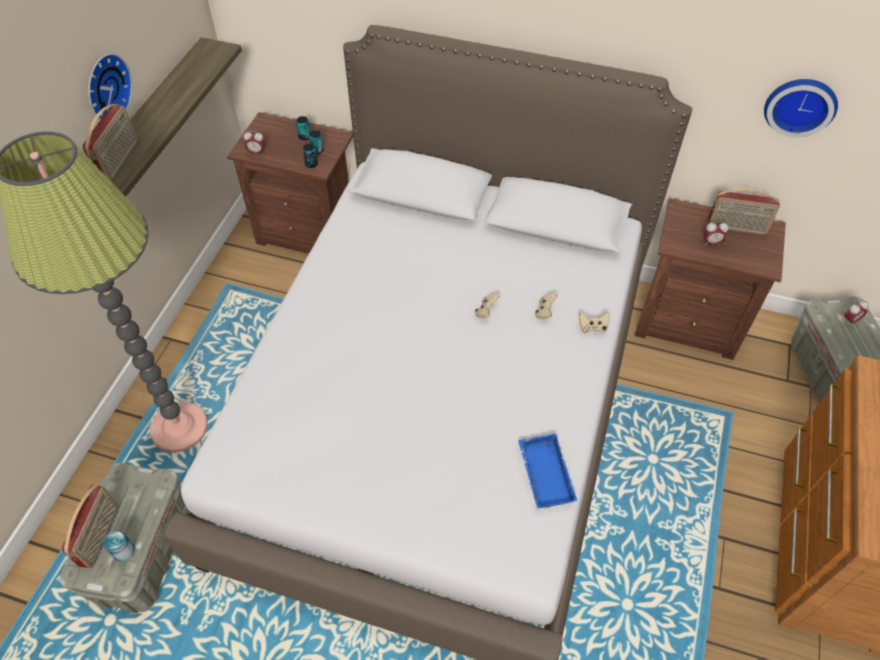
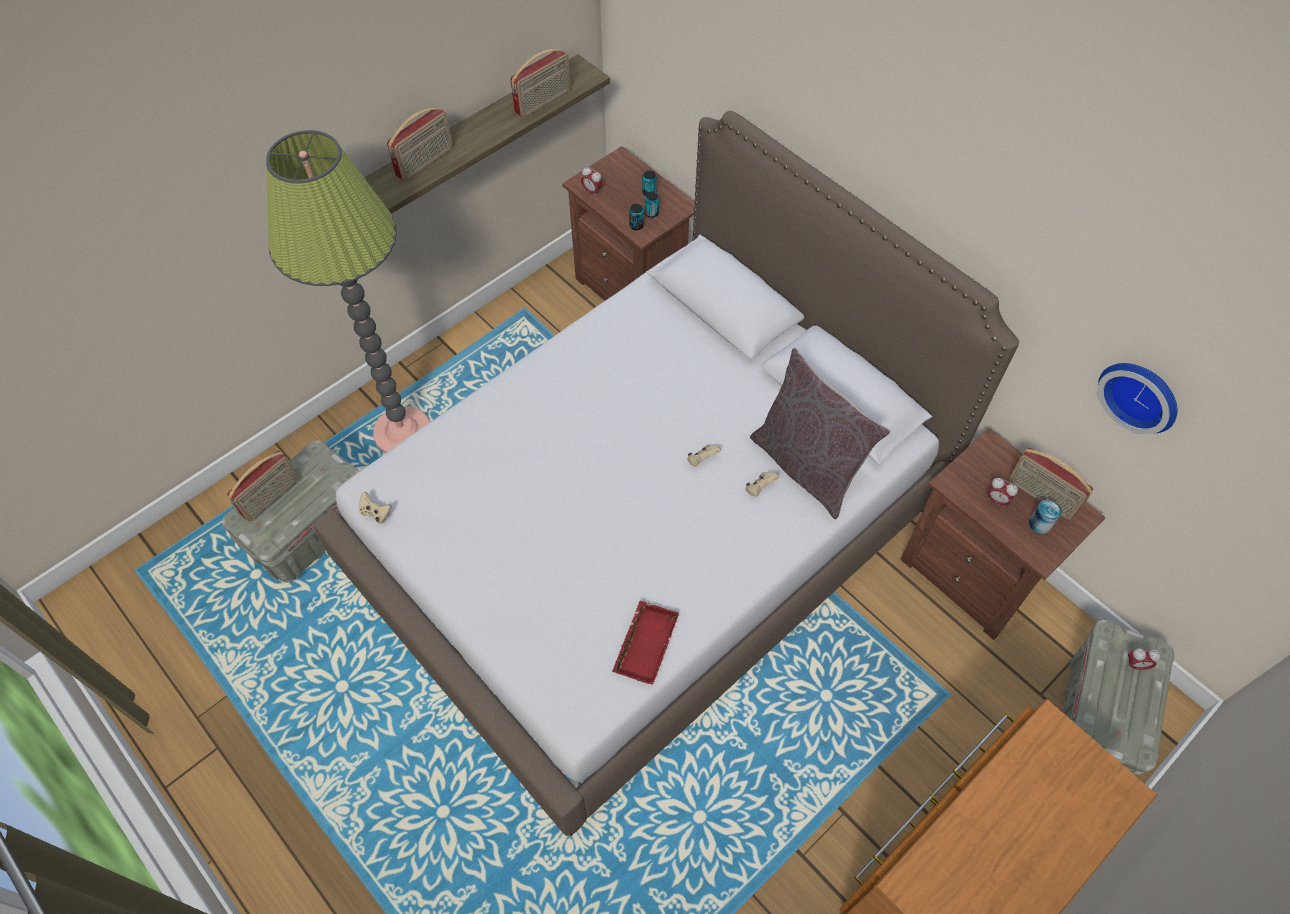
camera: 30 degrees right, 5 degrees up
(105, 87) = (439, 87): wall clock -> none
(124, 551) = (281, 521): can -> can (1040, 524)
(196, 80) = (543, 102): none -> radio
(543, 473) = (644, 644): blue tray -> red tray
(567, 279) = (807, 466): none -> grey pillow
(592, 327) = (796, 528): beige game controller -> beige game controller (376, 513)

